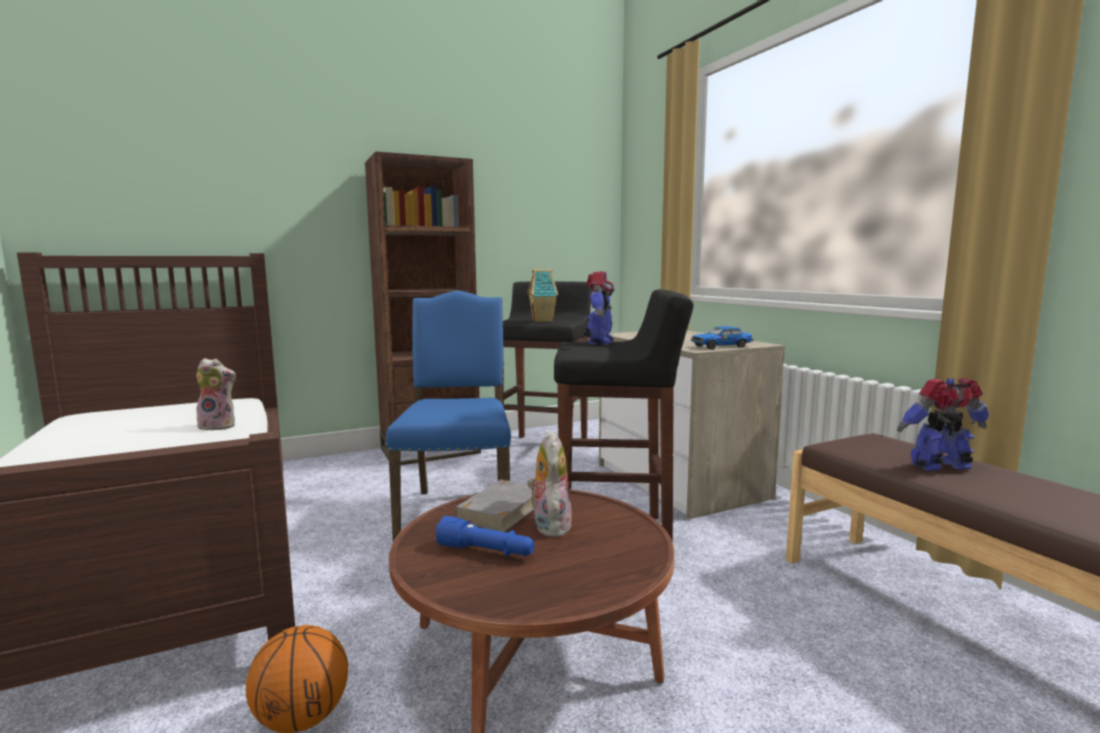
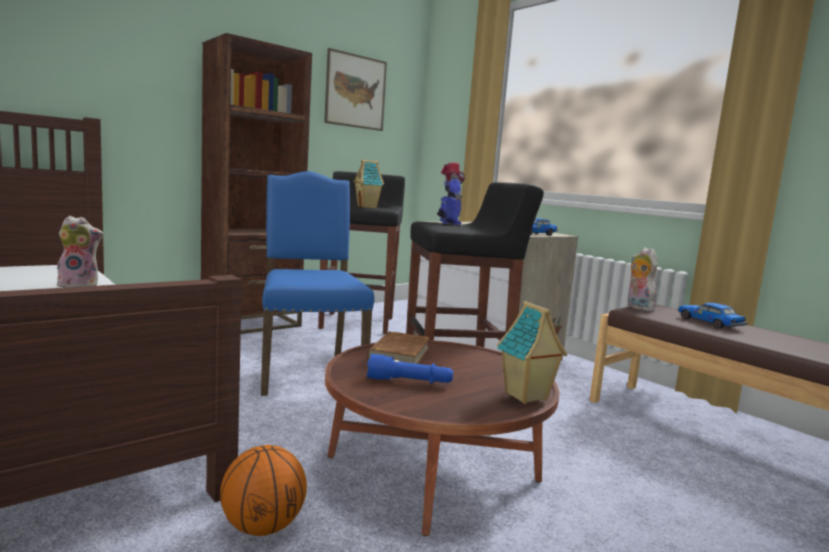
camera: 15 degrees left, 0 degrees up
(500, 511) = (399, 355): grey book -> brown book
(538, 191) = (355, 91): none -> picture
(549, 525) = (445, 365): plush toy -> plush toy (637, 307)
(616, 580) = (526, 396): none -> toy house
(942, 467) = (710, 323): toy robot -> toy car

